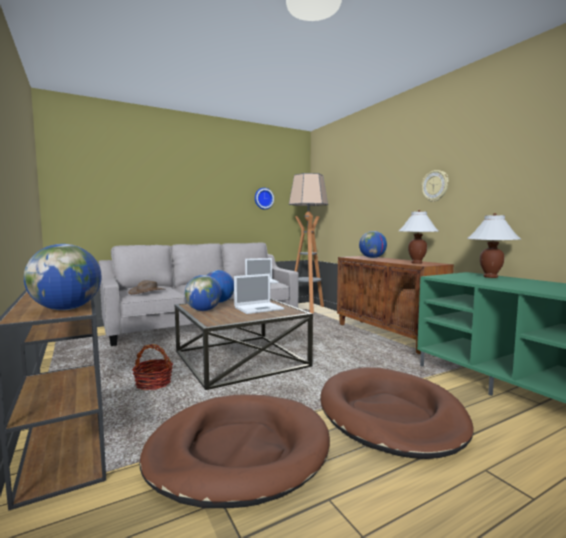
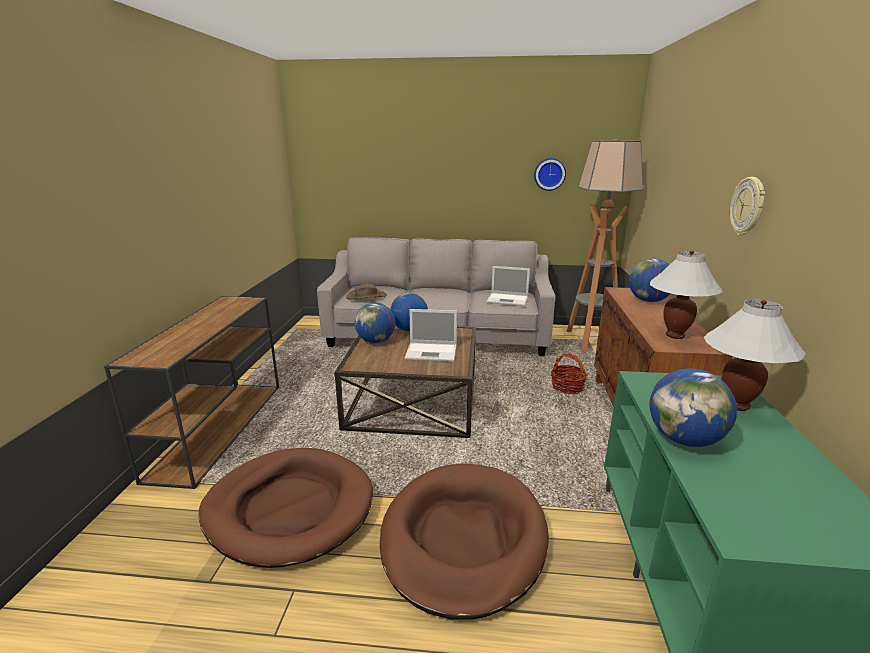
camera: 35 degrees right, 15 degrees up
(67, 309) = (168, 353): globe -> globe (684, 439)
(153, 383) = (312, 406): basket -> basket (567, 387)

